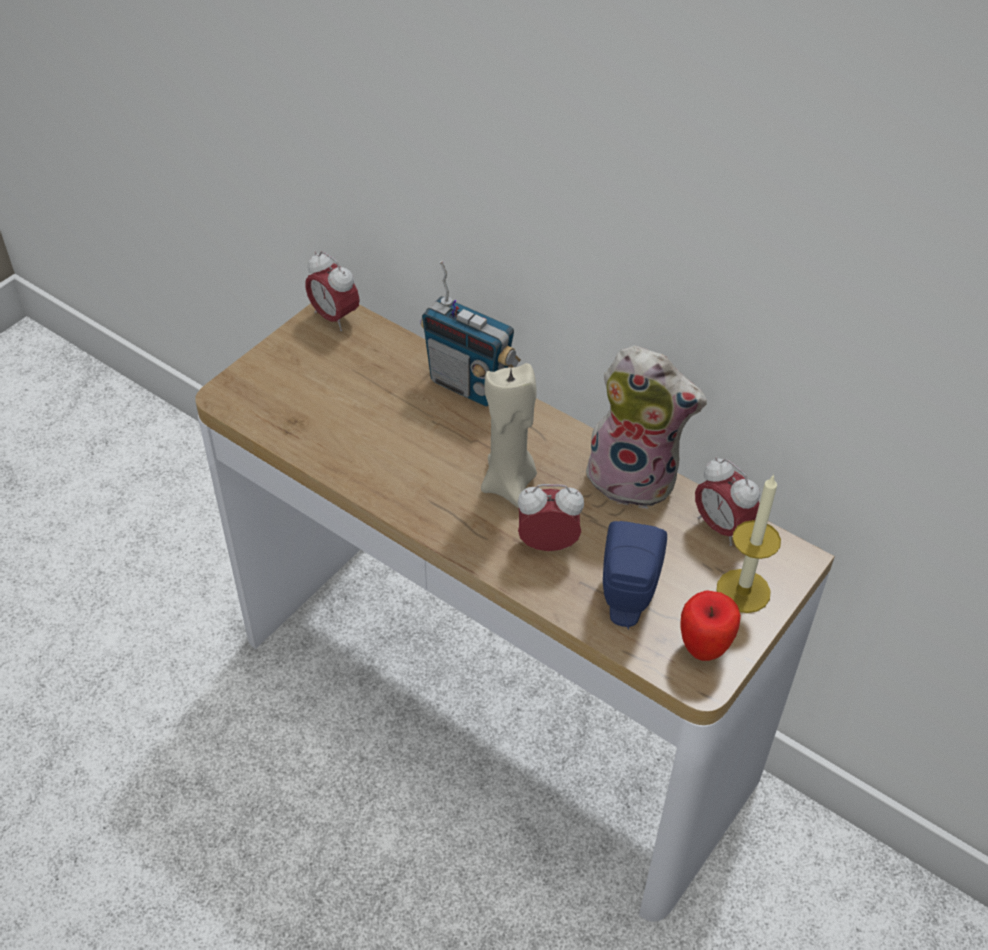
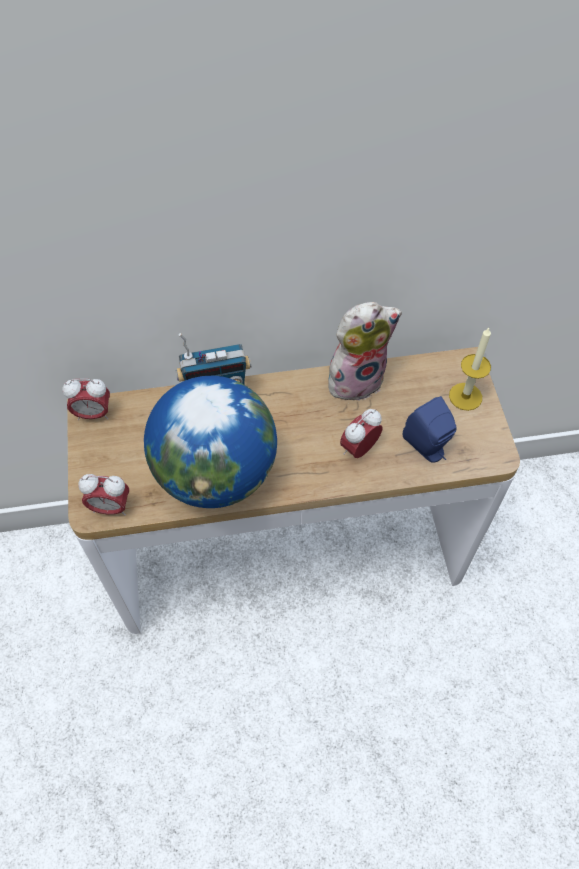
camera: 45 degrees left, 10 degrees up
(375, 452) = (216, 473): none -> globe
(509, 484) = (304, 433): beige candle -> none
(703, 648) = (482, 439): apple -> none
(721, 527) = (420, 372): alarm clock -> alarm clock (110, 507)

